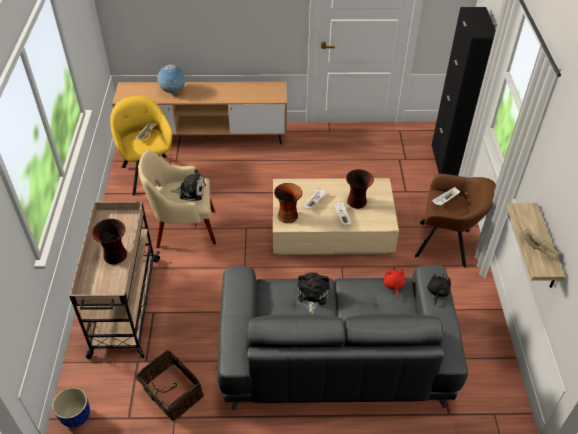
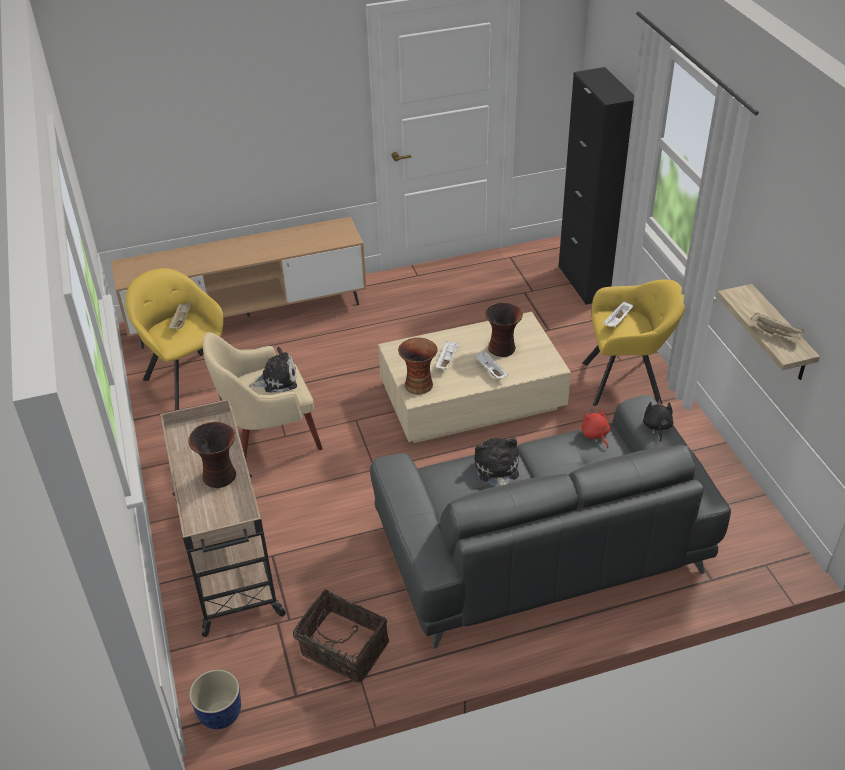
camera: 15 degrees left, 5 degrees down
(173, 91) = (197, 258): globe -> none
(446, 244) = (626, 382): brown armchair -> yellow armchair

